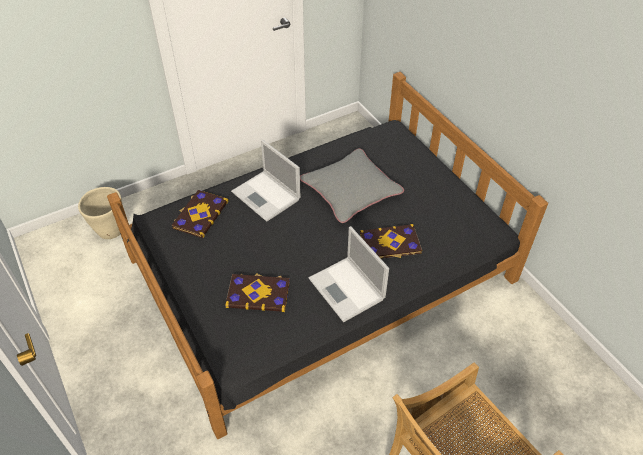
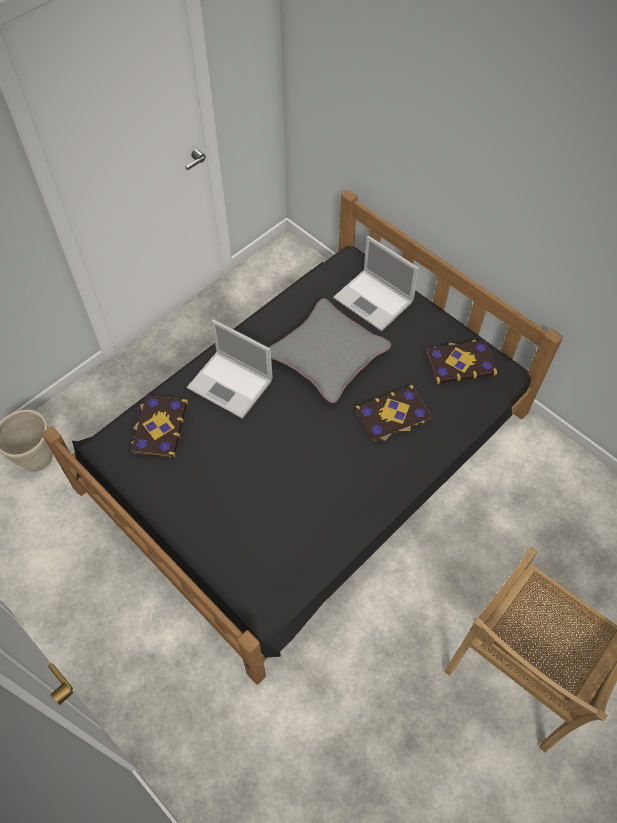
camera: 15 degrees left, 10 degrees up
(258, 293) = (264, 513): book -> book (460, 362)
(347, 289) = (363, 484): laptop -> laptop (374, 300)

